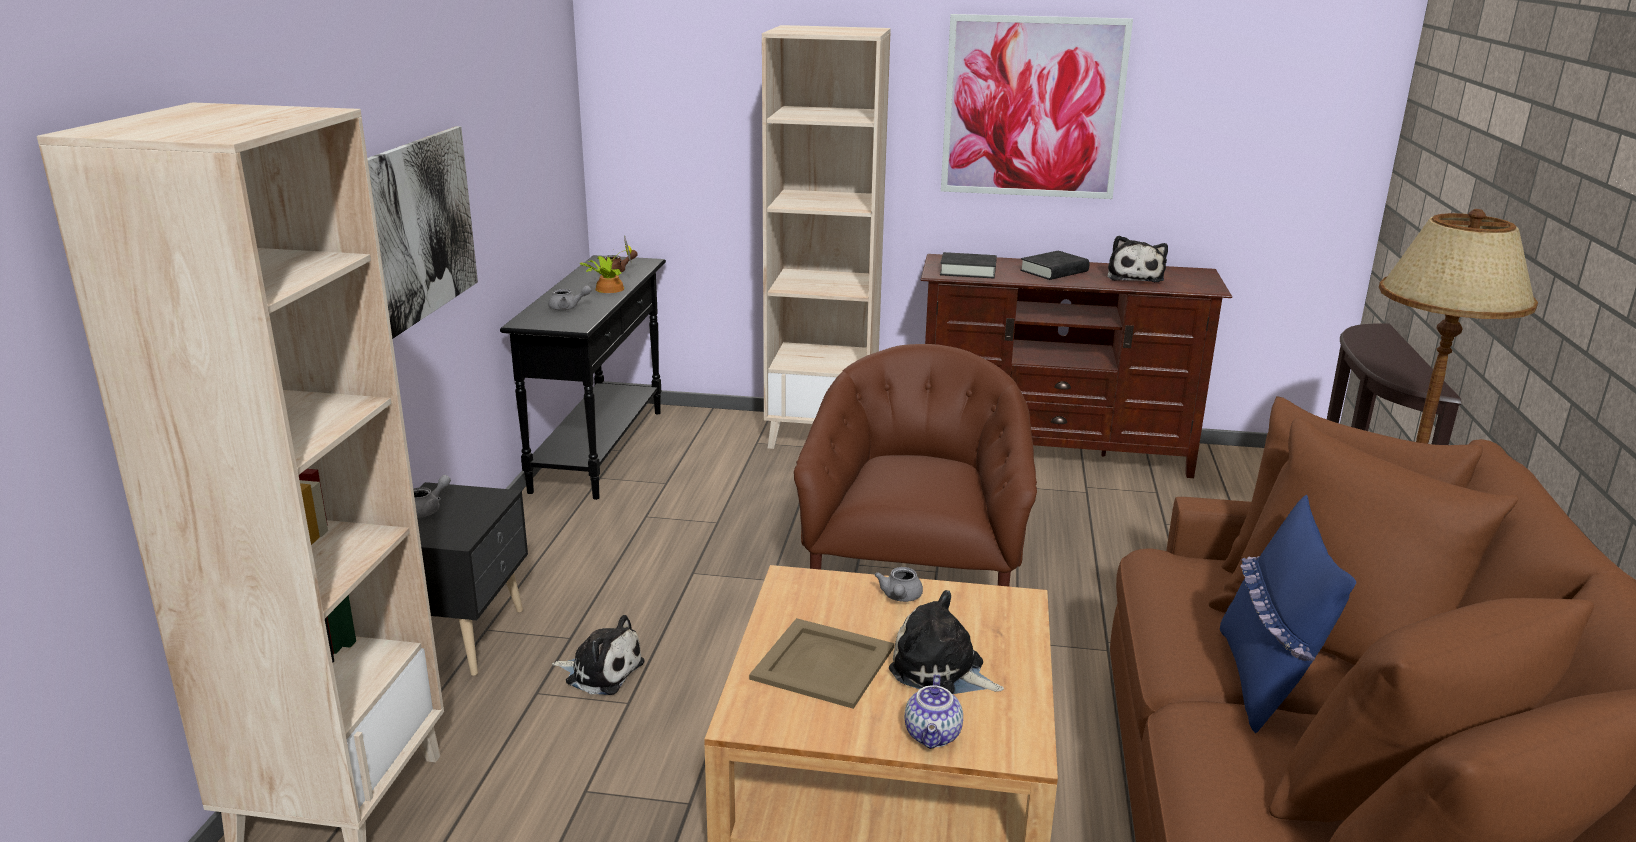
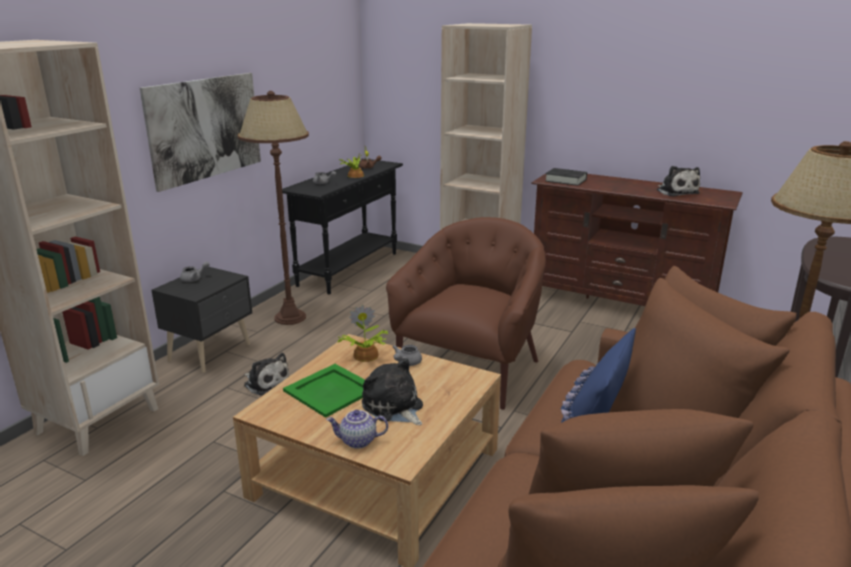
camera: 20 degrees right, 0 degrees up
(559, 551) = (290, 318): none -> brown floor lamp
(821, 663) = (329, 390): beige tray -> green tray
(828, 597) = (365, 356): none -> potted plant
(934, 736) = (357, 441): teapot -> teapot turned 60 degrees clockwise
(1033, 107) = (620, 77): picture -> none
(1054, 271) = (623, 185): black book -> none
(1134, 276) = (676, 192): plush toy -> plush toy turned 45 degrees counterclockwise

